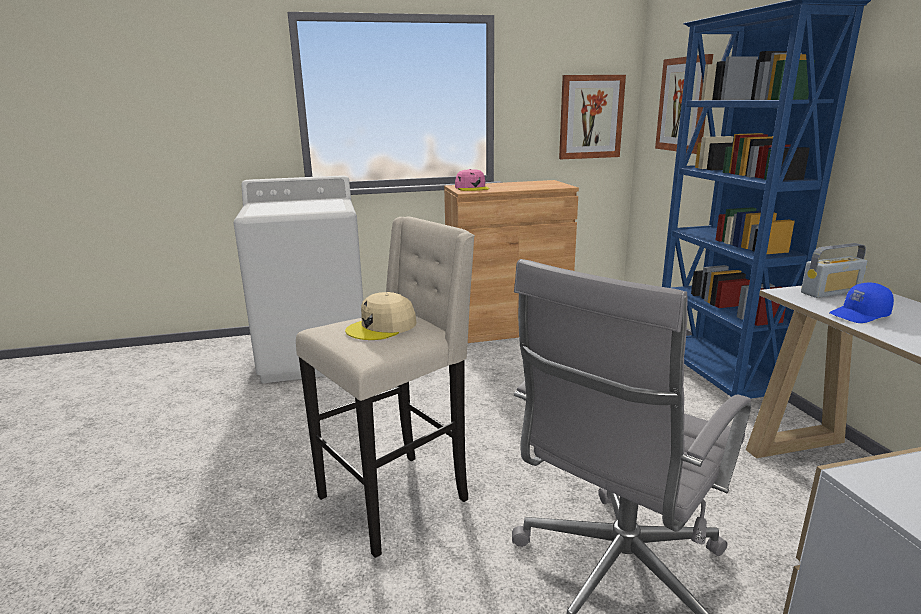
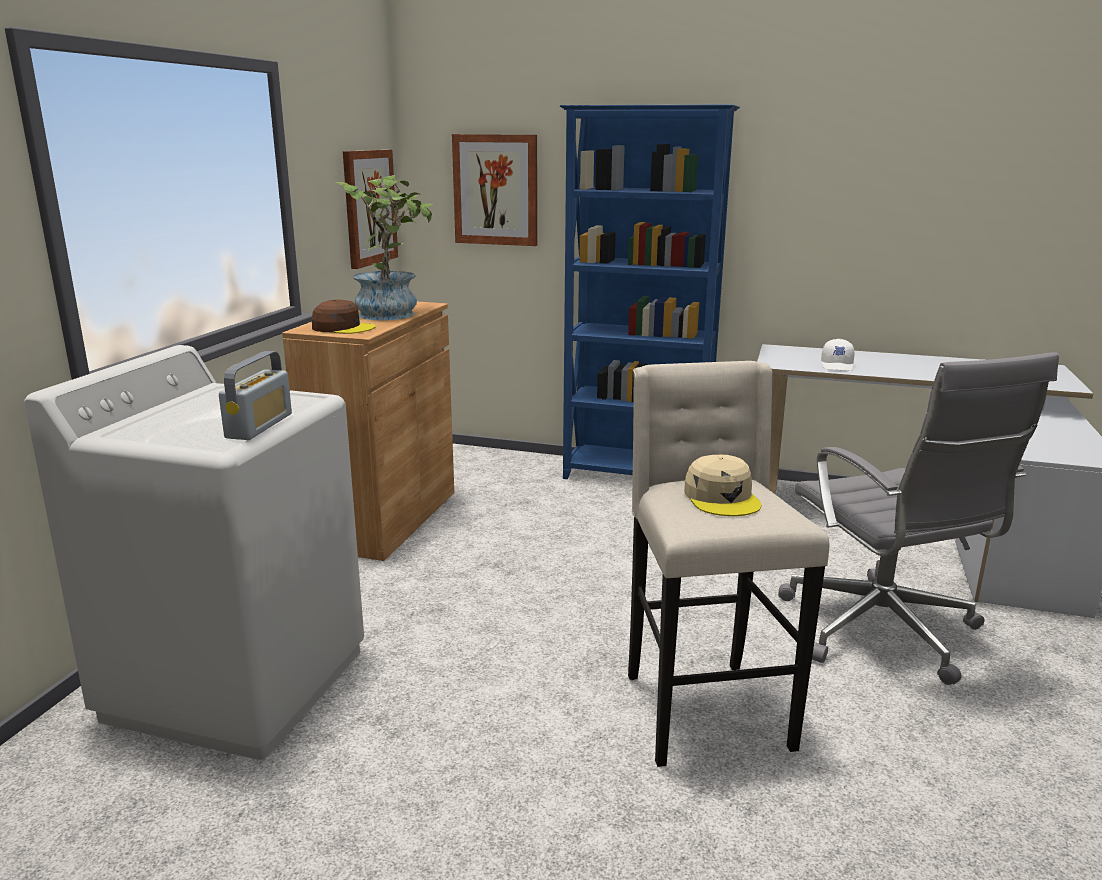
camera: 60 degrees left, 0 degrees up
(472, 188) = (343, 328): pink cap -> brown cap
(527, 186) = (392, 312): none -> potted plant
(830, 292) = (783, 356): radio -> radio (259, 426)
(859, 315) = (838, 366): blue cap -> white cap

